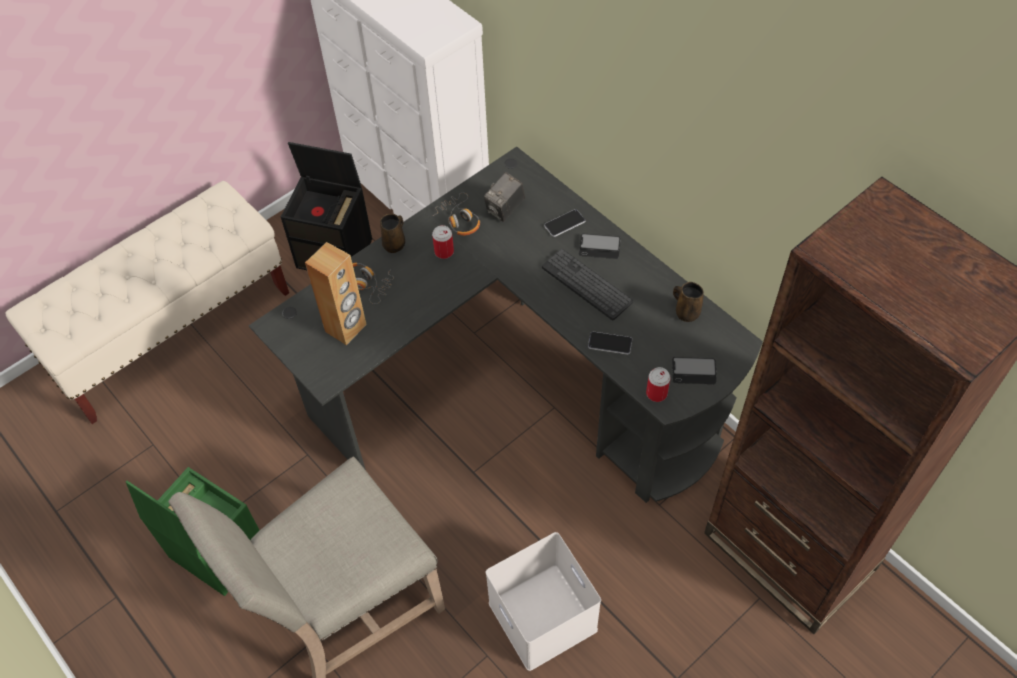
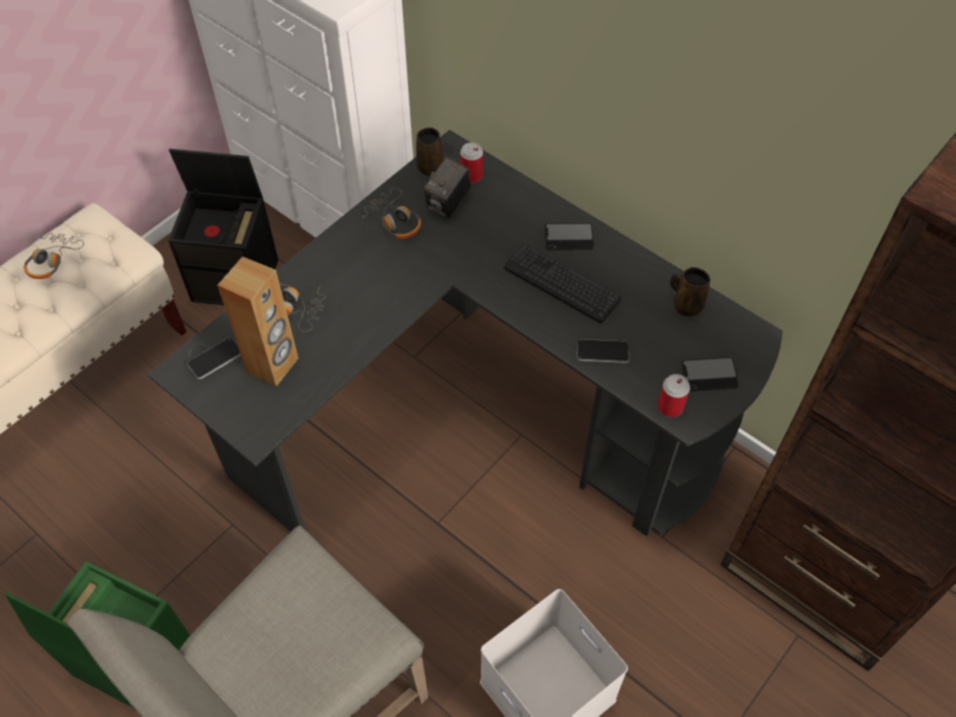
camera: 10 degrees left, 0 degrees up
(186, 225) = (52, 260): none -> headphones
(395, 244) = (320, 256): brown mug -> brown mug (430, 165)
(444, 252) = (382, 260): can -> can (471, 175)
(564, 223) = (522, 214): phone -> phone (215, 359)

